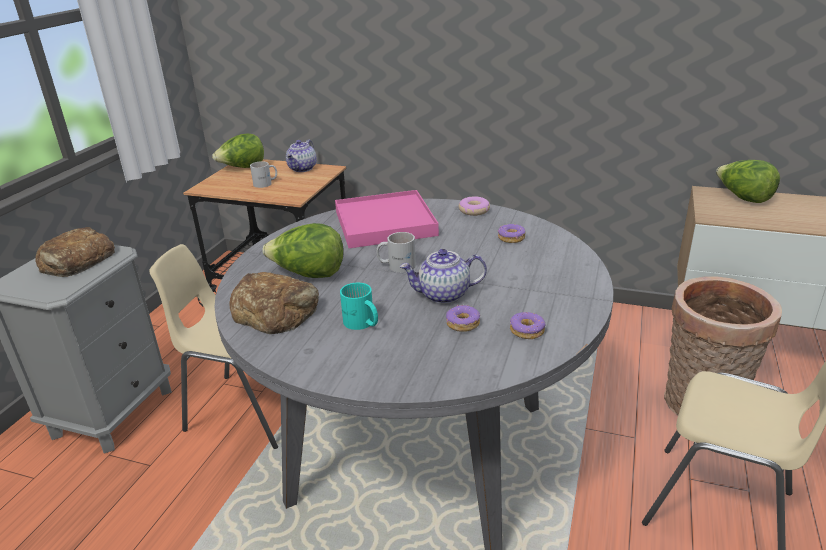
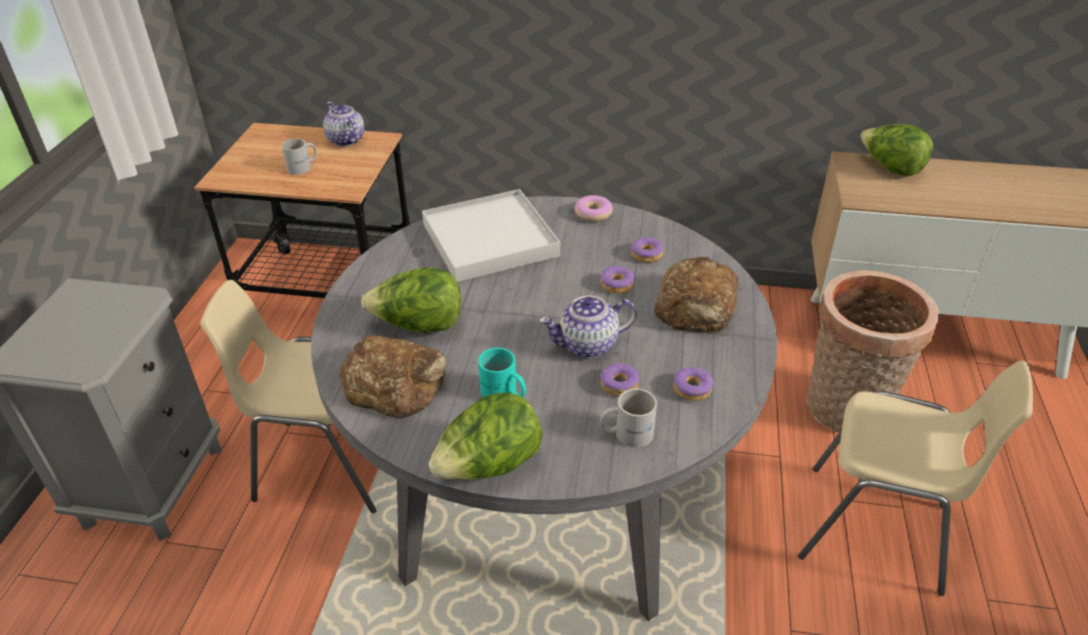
camera: 10 degrees left, 10 degrees up
(76, 261) = (94, 315): bread -> bread (697, 306)
(243, 168) = (263, 142): lettuce -> lettuce (489, 467)
(302, 169) = (345, 140): teapot -> teapot turned 135 degrees clockwise
(385, 223) = (489, 240): pink tray -> white tray
(397, 265) = (521, 304): white mug -> white mug (626, 432)
(480, 256) = (617, 285): none -> donut

